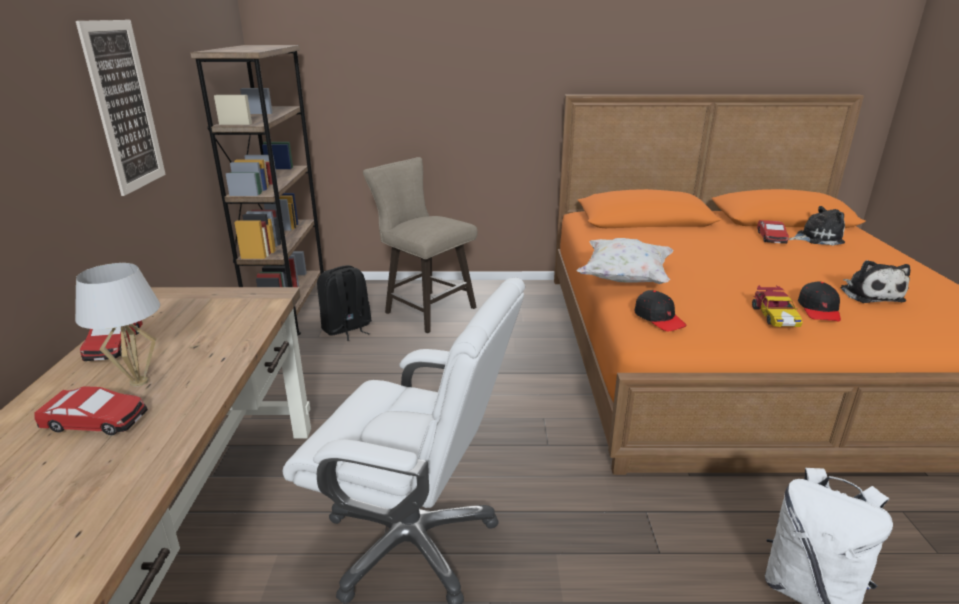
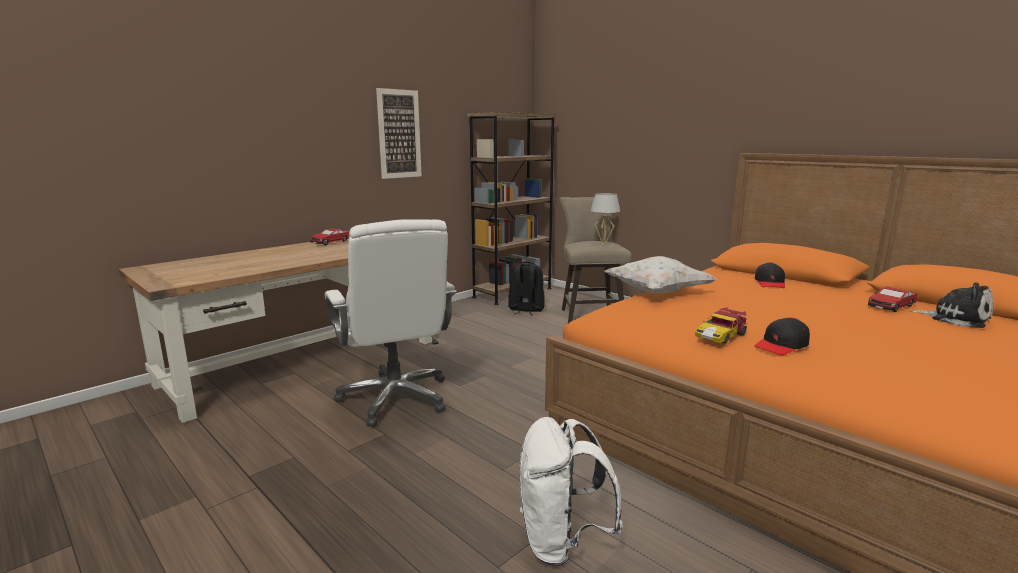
camera: 45 degrees right, 10 degrees down
(96, 421) = (278, 256): toy car -> none
(139, 382) = (311, 251): white table lamp -> white table lamp (603, 243)
(659, 318) = (620, 311): black cap -> black cap (770, 283)
(869, 294) = (882, 356): plush toy -> none

